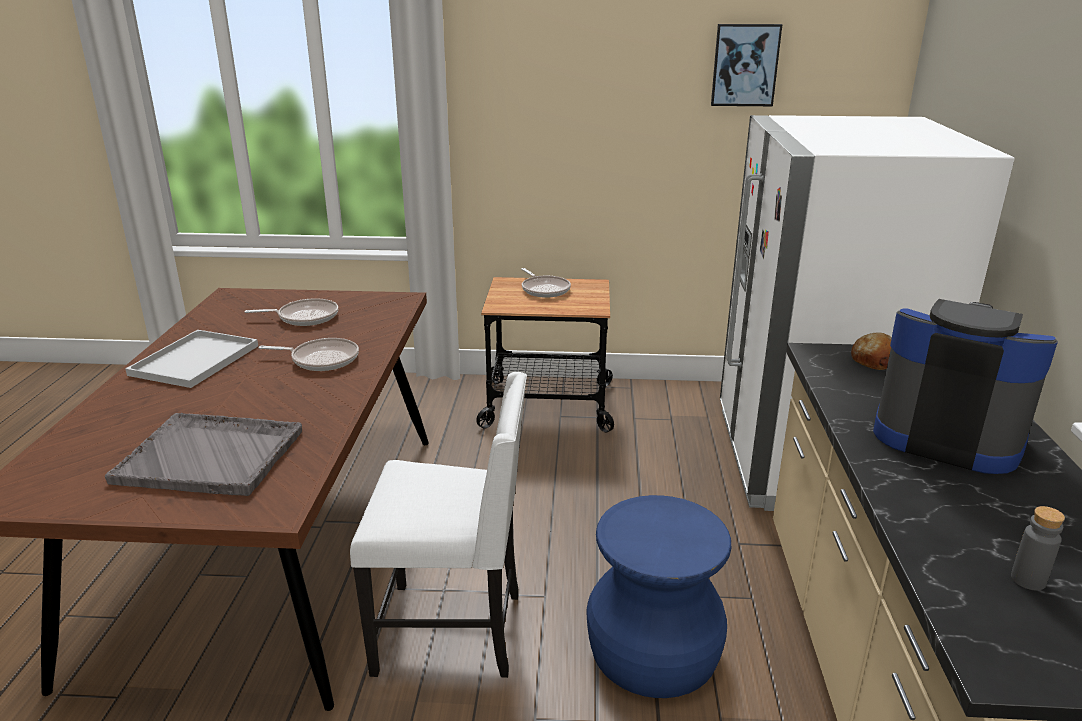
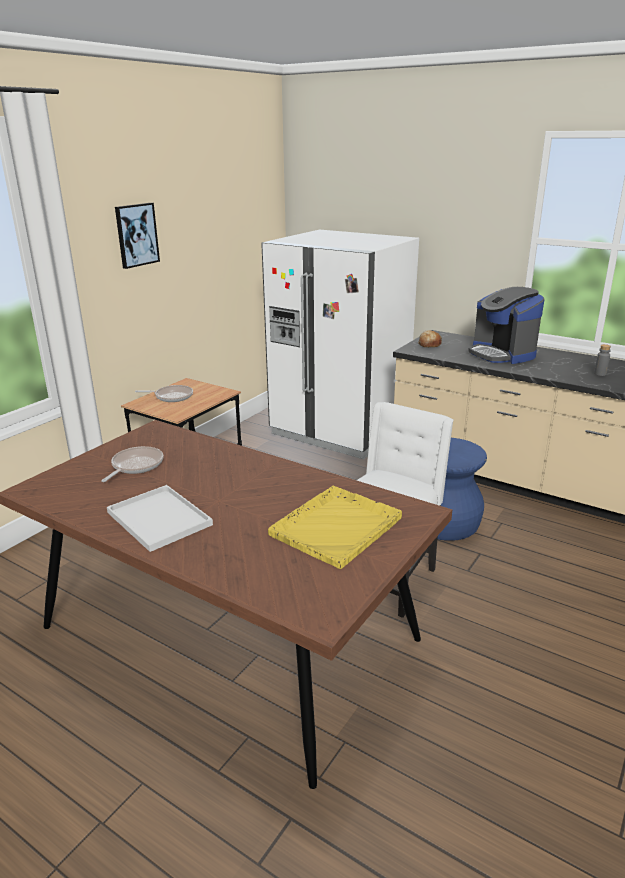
camera: 60 degrees left, 0 degrees up
(211, 457) = (337, 526): grey tray -> yellow tray
(321, 359) = (226, 471): frying pan -> none
(745, 65) = (222, 213): picture -> picture (136, 235)
(946, 435) = (502, 354): coffee machine -> coffee machine turned 90 degrees counterclockwise

